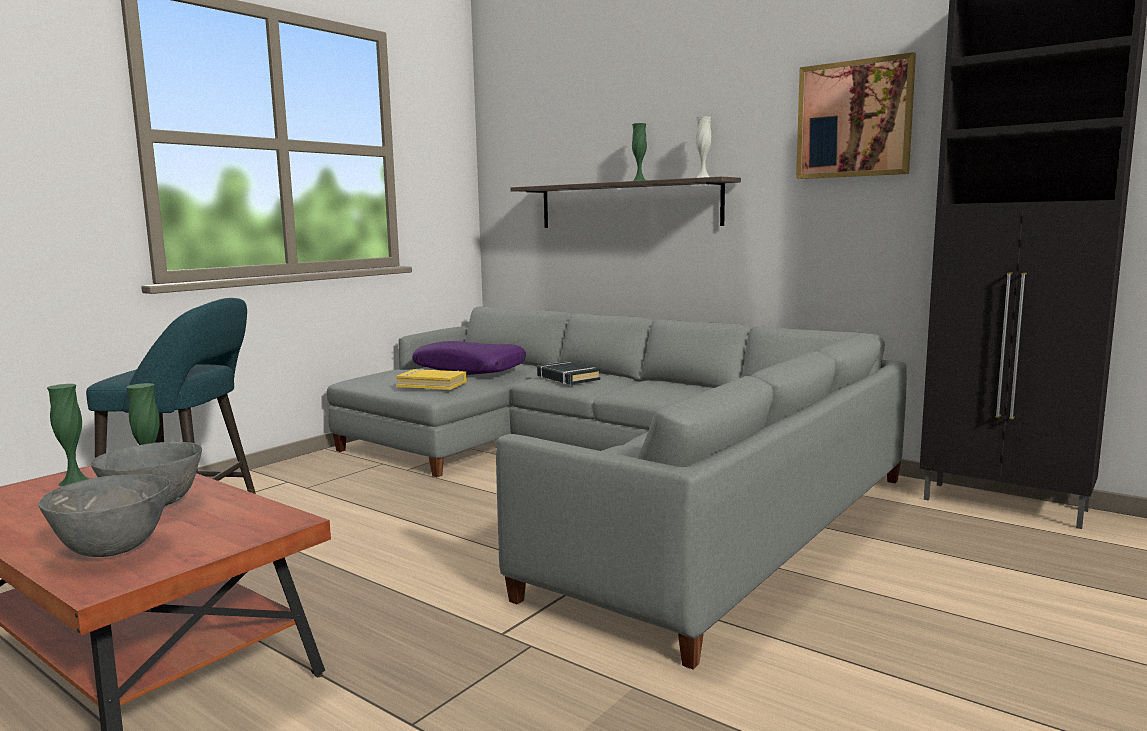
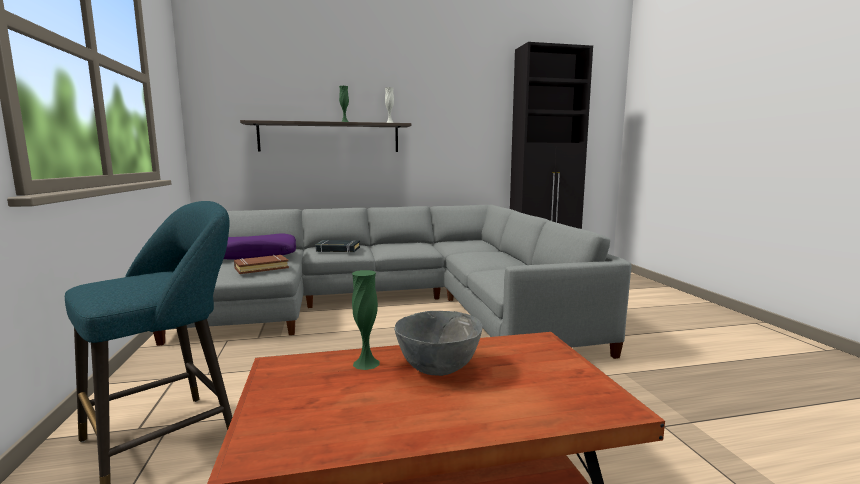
camera: 50 degrees left, 0 degrees up
(74, 482) = (298, 391): green vase -> none
(113, 550) = (538, 395): grey bowl -> none
(432, 384) = (261, 268): yellow book -> brown book
(854, 119) = (467, 99): picture -> none

